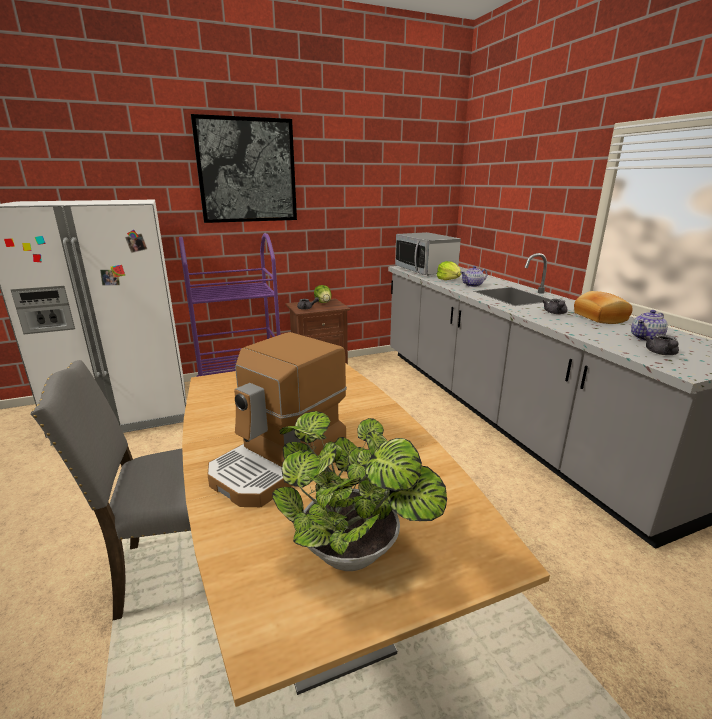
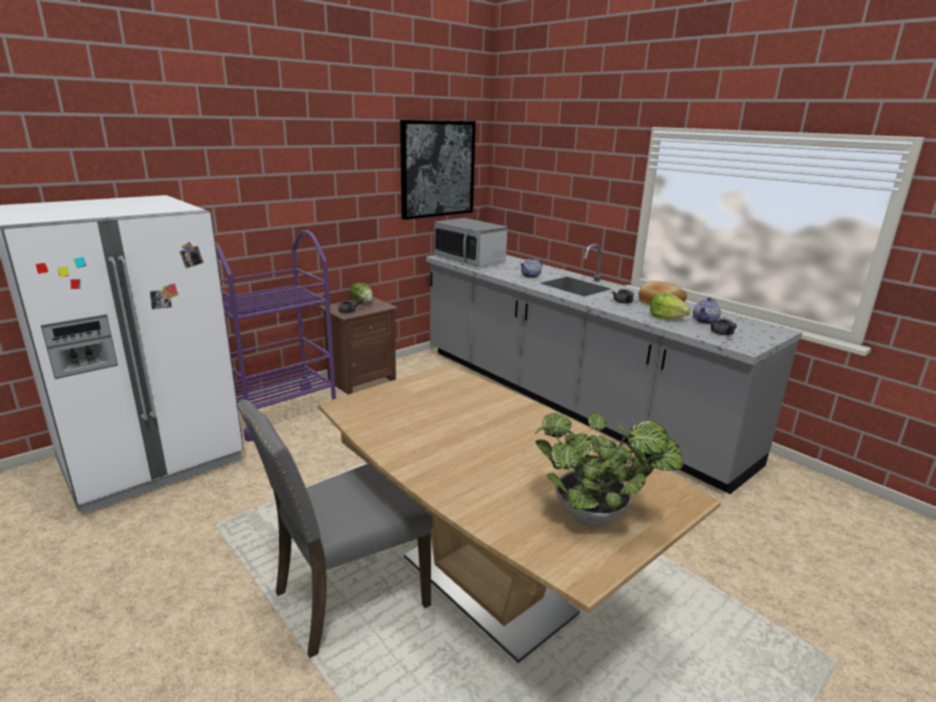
camera: 20 degrees left, 0 degrees up
(247, 171) = (272, 157): picture -> picture (437, 169)
(280, 463) = (484, 466): coffee machine -> none
(448, 280) = (503, 271): lettuce -> lettuce (667, 317)

